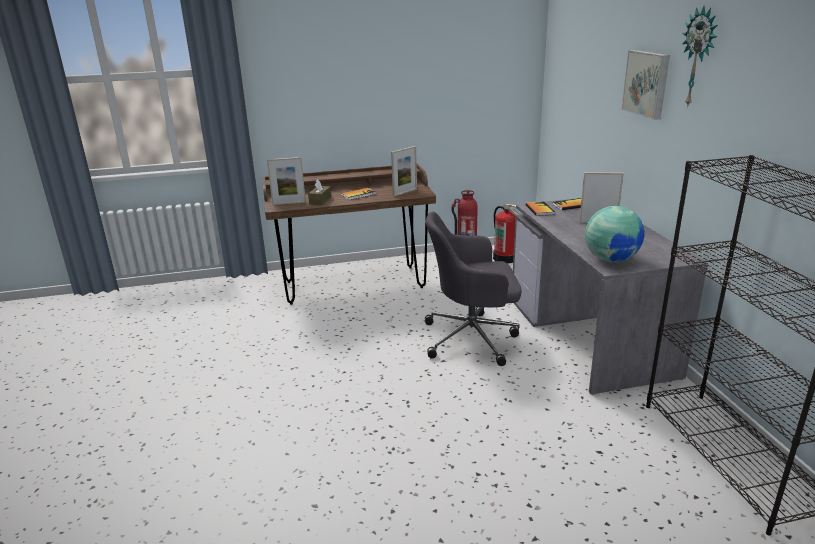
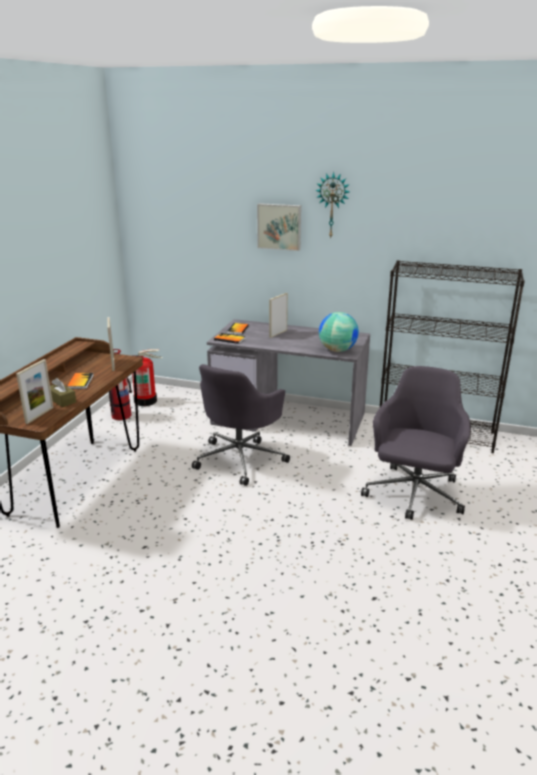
camera: 60 degrees left, 0 degrees up
(544, 479) = (414, 495): none -> grey office chair

